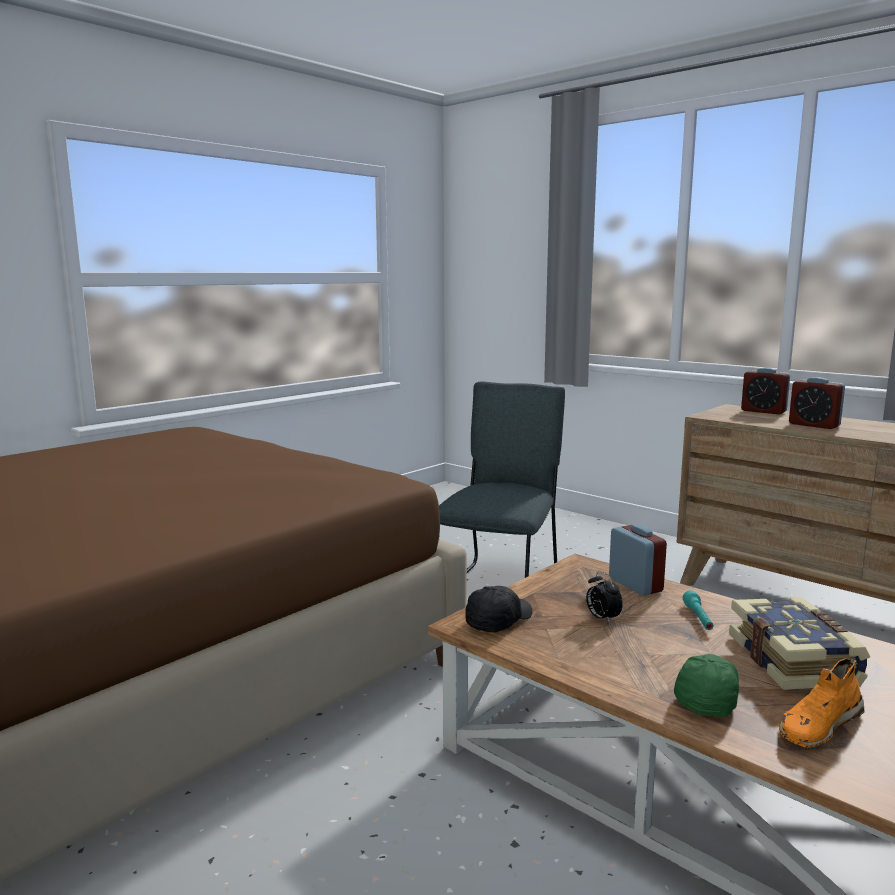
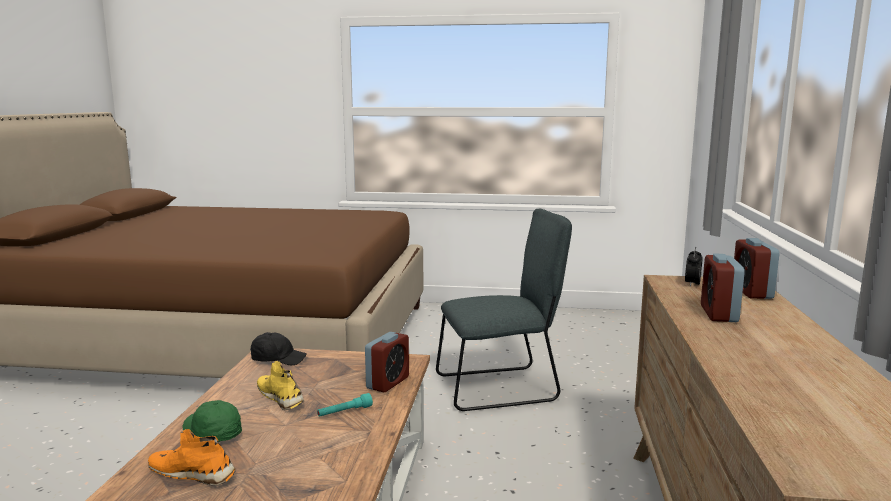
camera: 55 degrees right, 0 degrees up
(602, 618) = (311, 384): alarm clock -> alarm clock (692, 284)
(630, 641) = (281, 398): none -> yellow shoe
(707, 697) = (212, 433): green cap -> green cap turned 135 degrees counterclockwise
(795, 661) = (296, 455): book -> none

